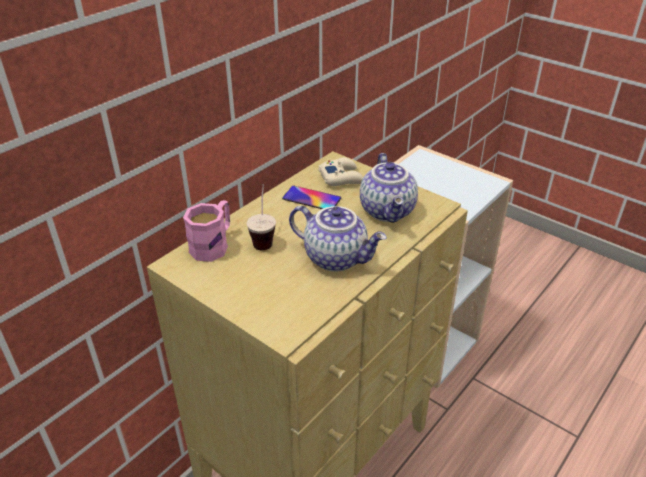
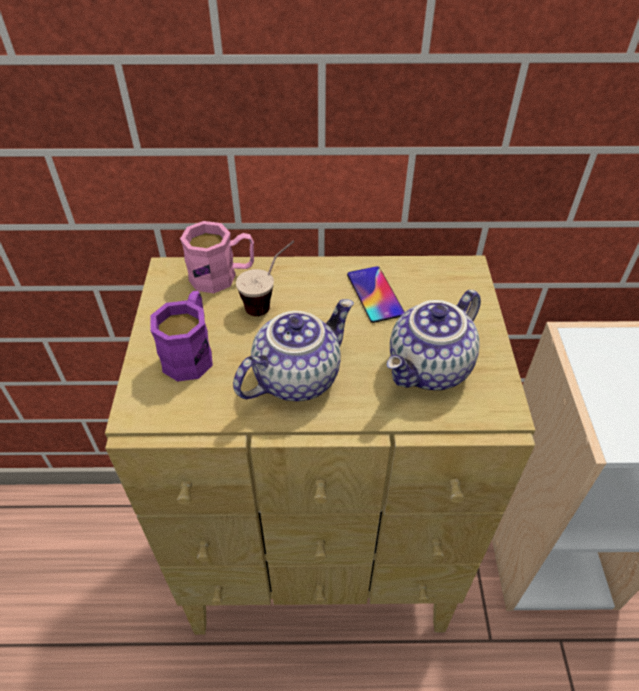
camera: 50 degrees right, 10 degrees up
(264, 288) = (191, 352): none -> purple mug
(337, 257) = (296, 377): teapot -> teapot turned 120 degrees counterclockwise
(341, 178) = (443, 293): beige game controller -> none

